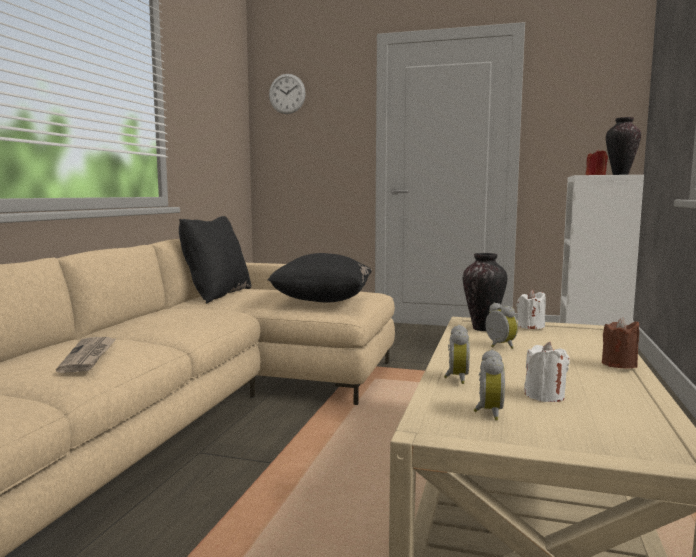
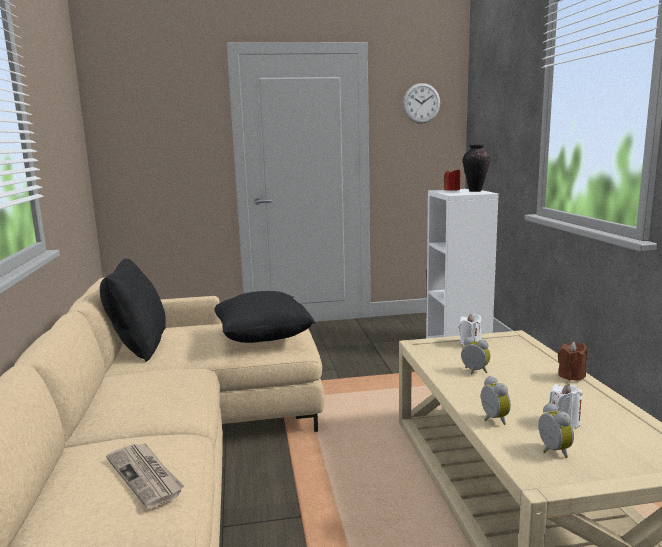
camera: 25 degrees left, 5 degrees up
(287, 94) = (129, 101): wall clock -> wall clock (421, 103)
(483, 329) = (439, 352): vase -> none

